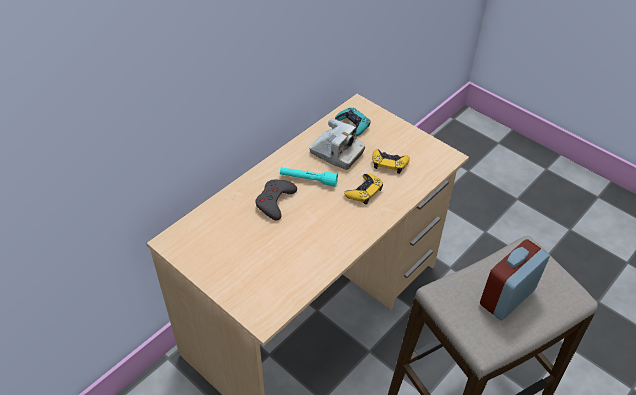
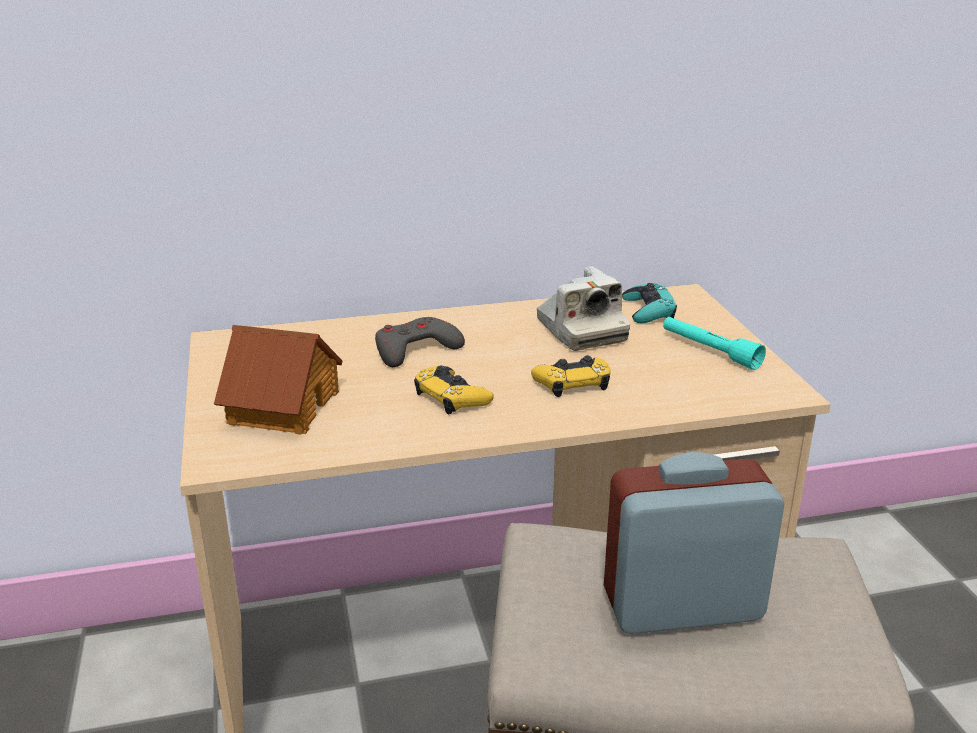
camera: 35 degrees right, 20 degrees down
(254, 271) = (282, 407): none -> toy house
(308, 180) = (497, 344): turquoise flashlight -> turquoise flashlight (709, 351)
(389, 163) = (659, 366): yellow game controller -> yellow game controller (451, 397)

